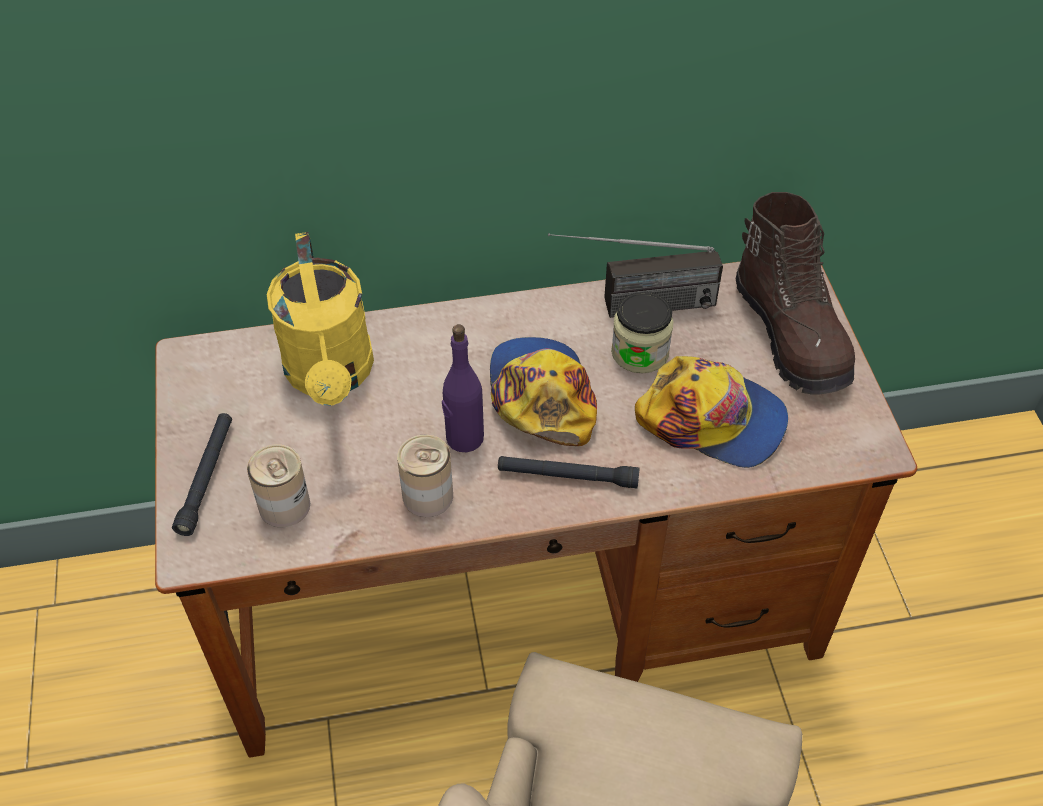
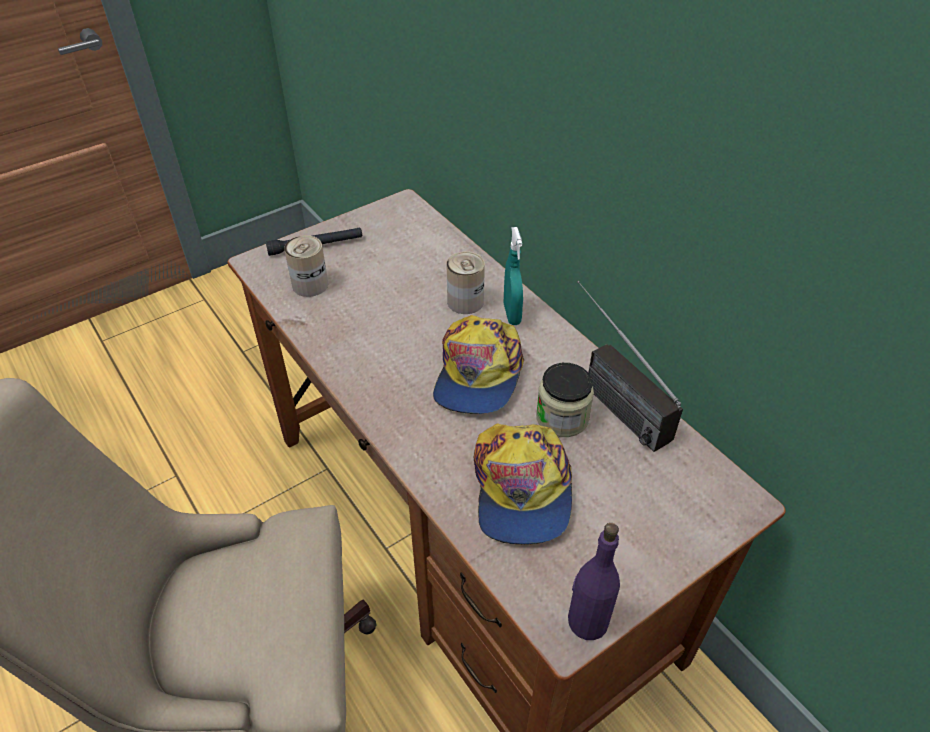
camera: 65 degrees right, 5 degrees down
(331, 376) = (427, 265): yellow watering can -> none
(427, 495) = (351, 346): can -> can (465, 301)
(464, 438) = (412, 346): purple bottle -> purple bottle (587, 621)
(468, 332) = (512, 314): none -> turquoise spray bottle
(541, 395) = (478, 373): cap -> cap turned 135 degrees clockwise
(567, 476) = (408, 414): black flashlight -> none
(792, 335) = (662, 520): brown boot -> none

